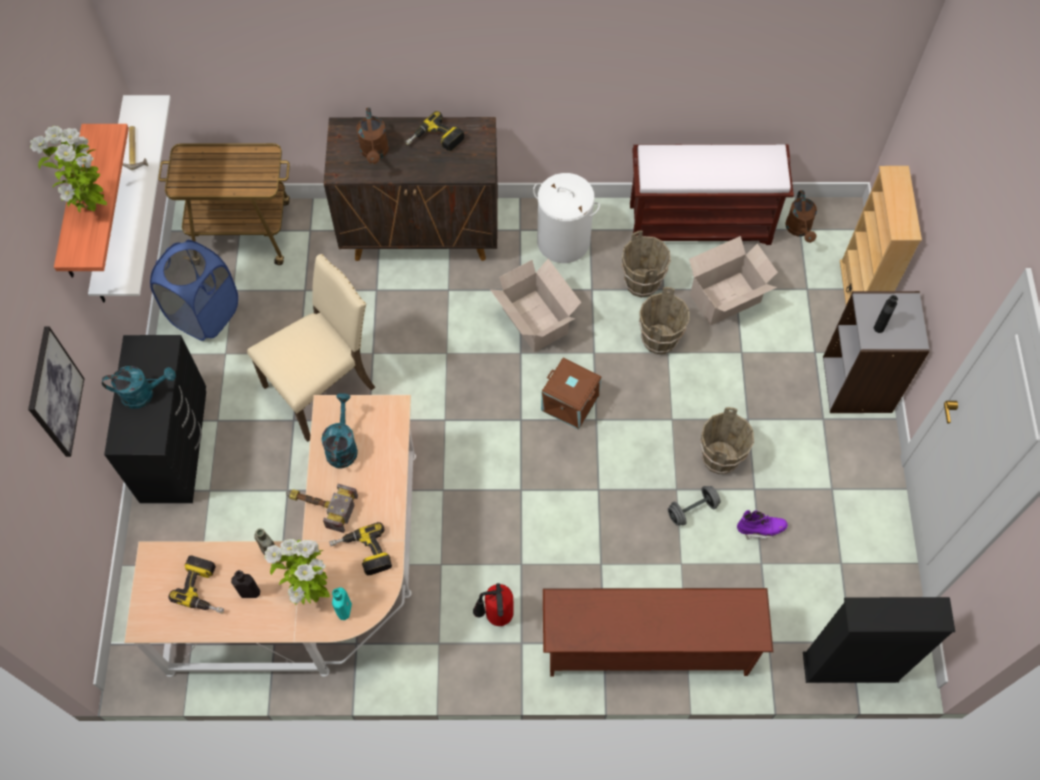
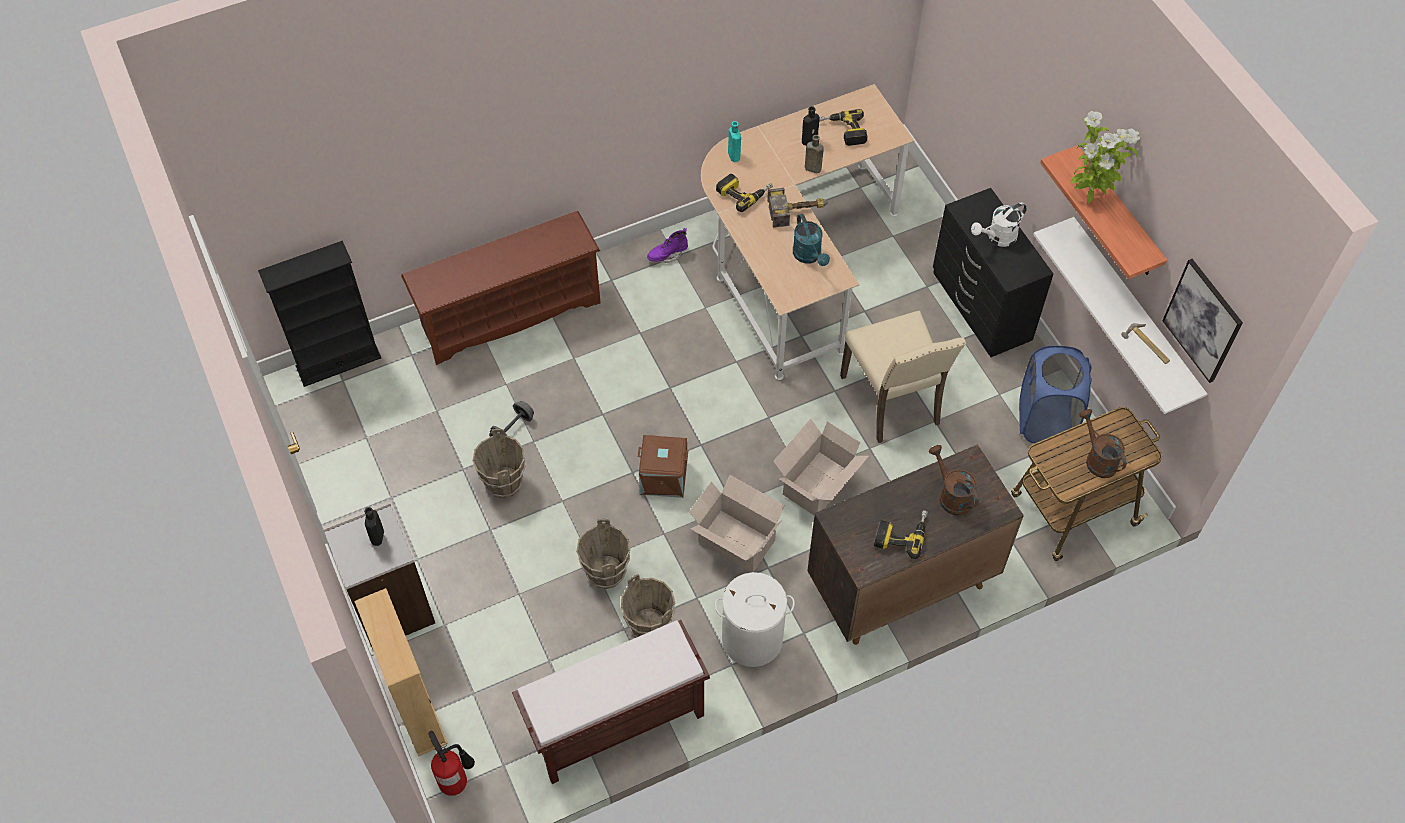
camera: 155 degrees right, 5 degrees down
(55, 393) = (1018, 114): picture -> picture (1203, 320)
(144, 393) = (997, 238): turquoise watering can -> white watering can
(311, 593) = (765, 156): potted plant -> none
(323, 387) = (893, 401): beige chair -> beige chair turned 45 degrees counterclockwise
(495, 616) = (641, 289): fire extinguisher -> fire extinguisher (456, 779)
(727, 298) = (554, 646): cardboard box -> cardboard box (816, 485)
(760, 528) = (446, 438): purple boot -> purple boot (667, 255)
(799, 230) = (503, 764): brown watering can -> brown watering can (1097, 459)

